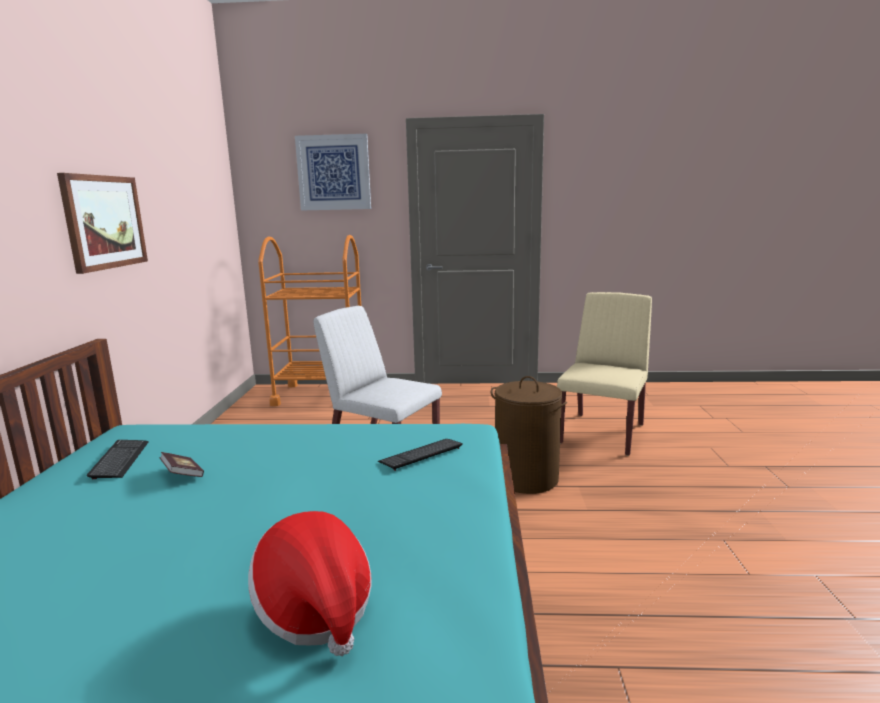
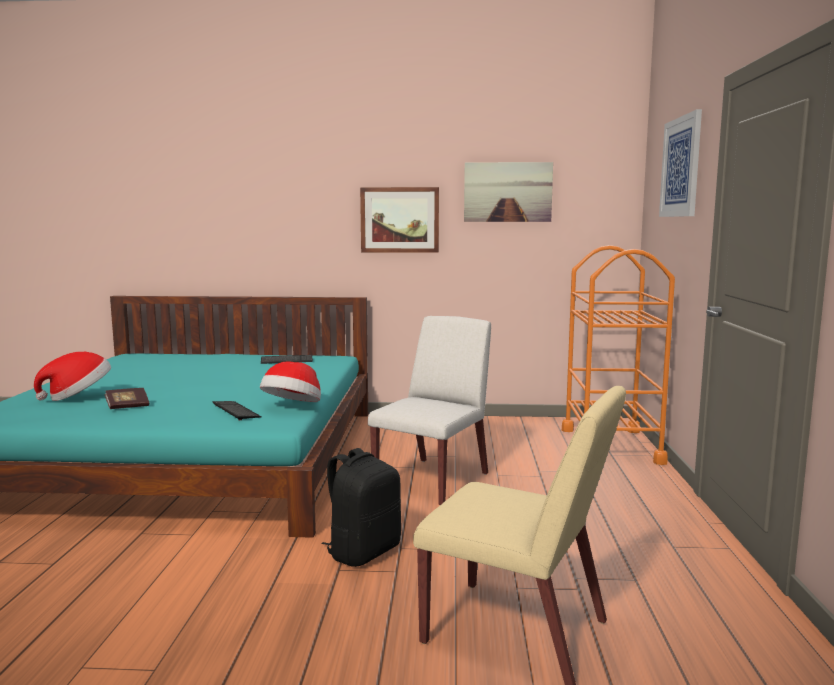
camera: 90 degrees right, 5 degrees down
(174, 186) = (507, 192): none -> picture
(183, 474) = (255, 371): book -> book (127, 406)
(404, 430) = (293, 407): none -> hat
(525, 478) = (363, 552): brown laundry basket -> black backpack

